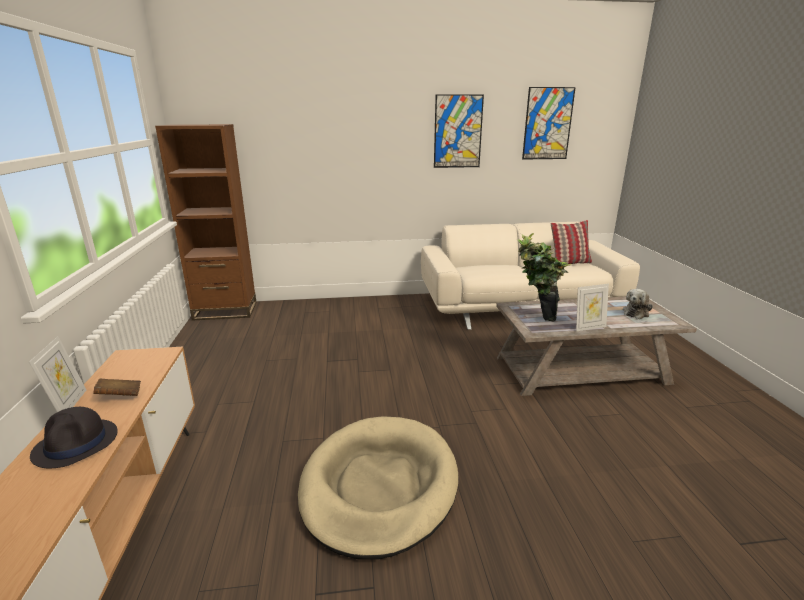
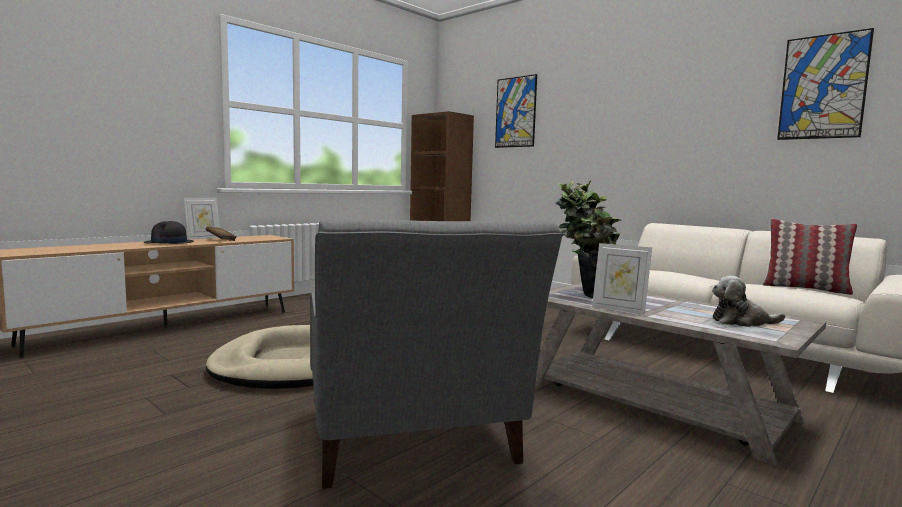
camera: 50 degrees right, 15 degrees down
(458, 131) = (682, 108): picture -> picture (515, 112)
(593, 488) = (414, 443): none -> grey armchair

